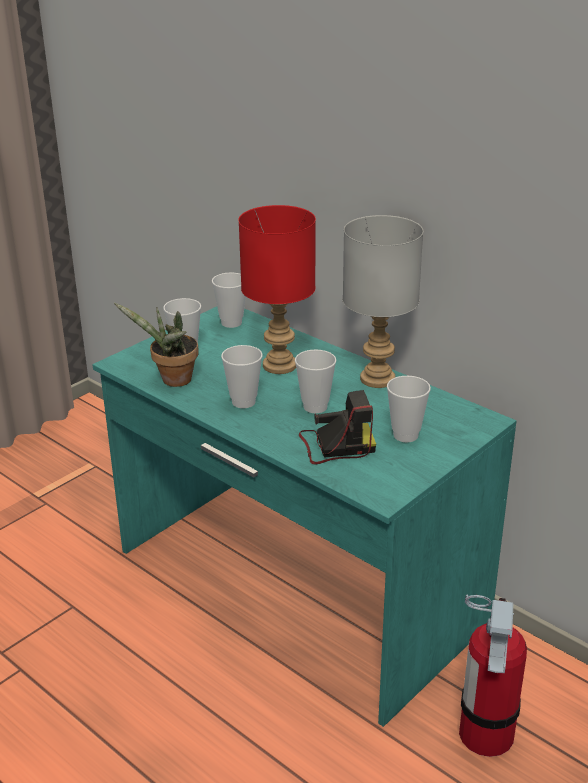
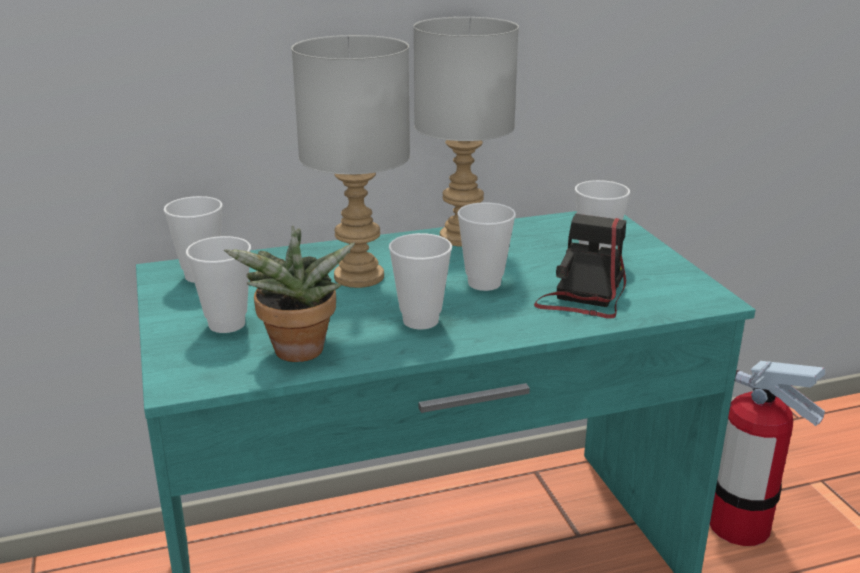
camera: 60 degrees left, 5 degrees down
(279, 365) = (357, 276): red table lamp -> grey table lamp

